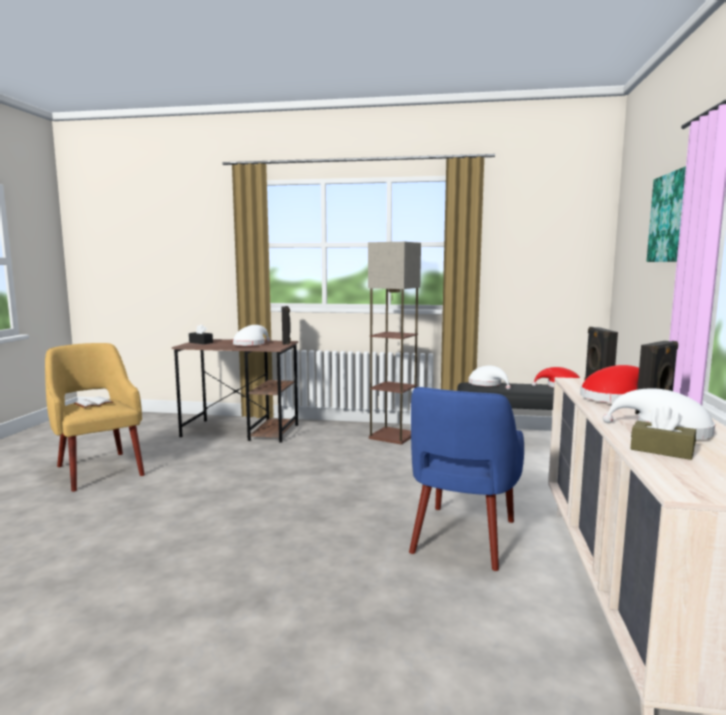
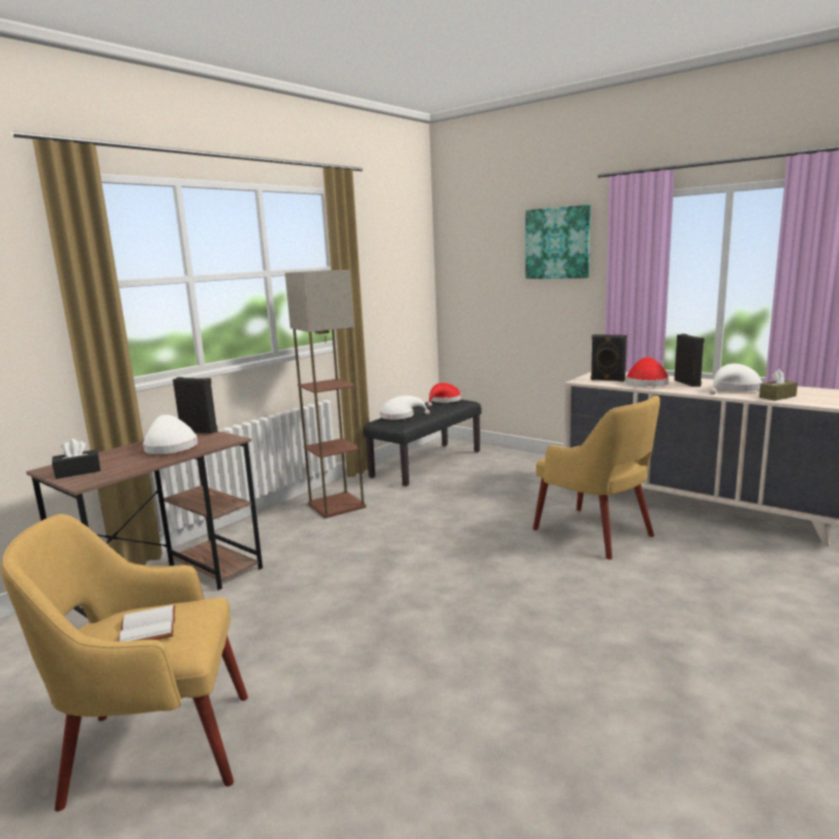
camera: 60 degrees left, 5 degrees up
(462, 538) = (595, 533): blue armchair -> yellow armchair

